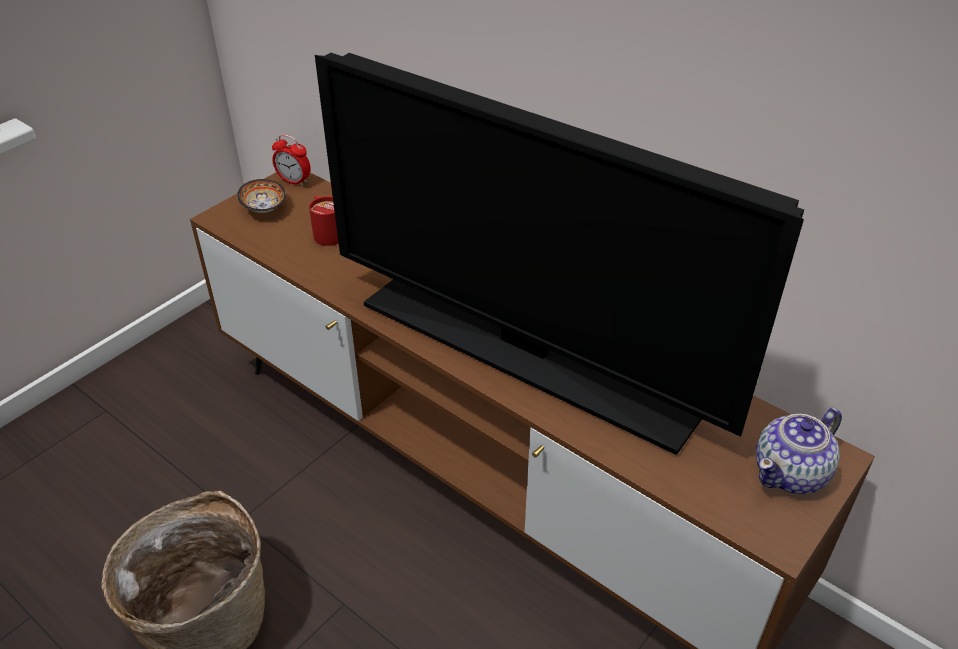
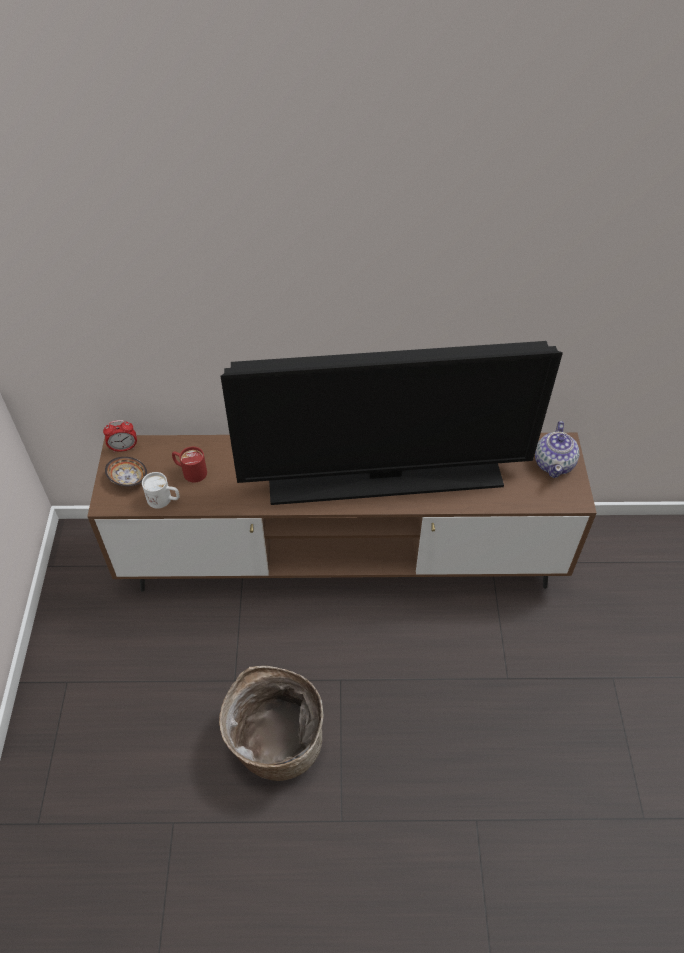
camera: 40 degrees left, 10 degrees up
(271, 243) = (164, 500): none -> white mug

